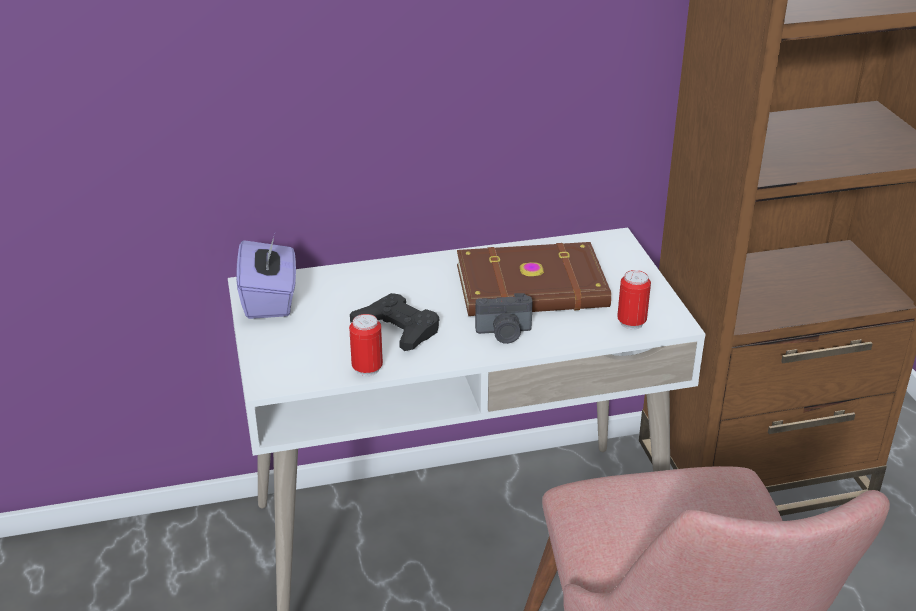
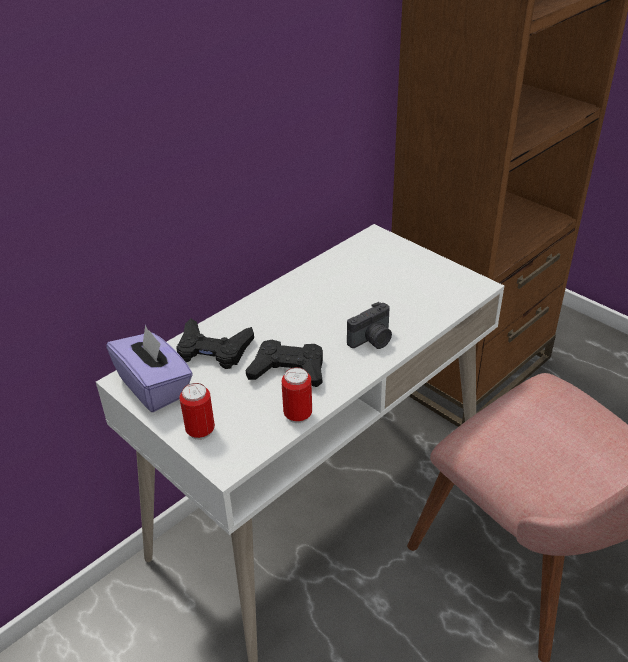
camera: 30 degrees left, 5 degrees up
(348, 288) = (213, 350): none -> black game controller
(532, 288) = (356, 295): brown book -> none
(631, 323) = (450, 296): can -> can (200, 431)

